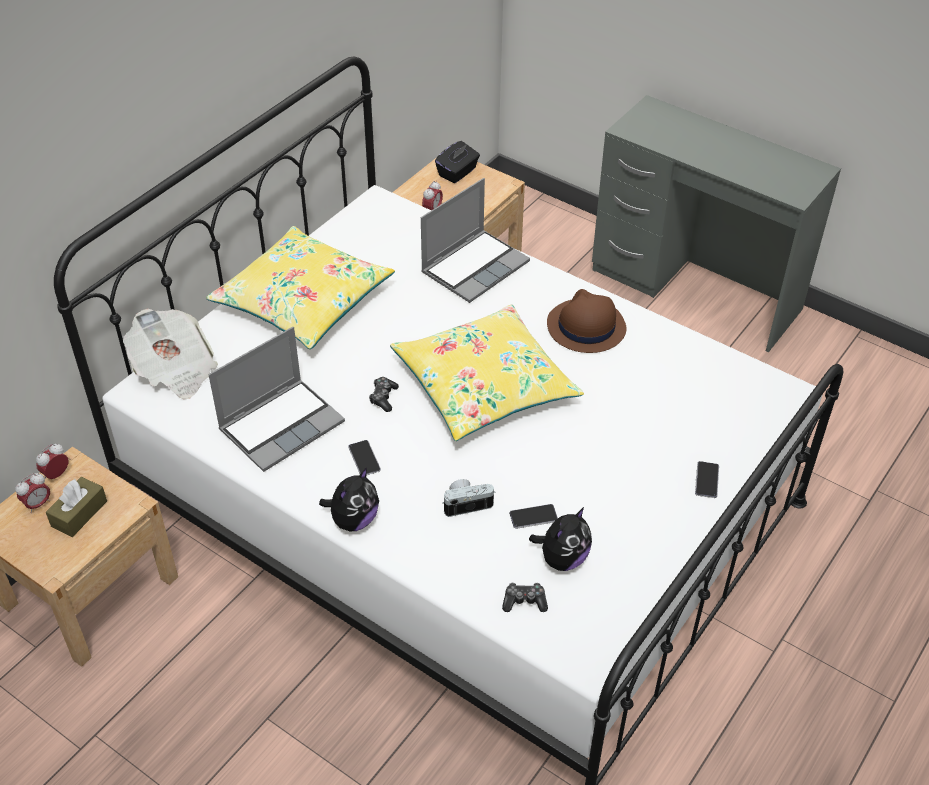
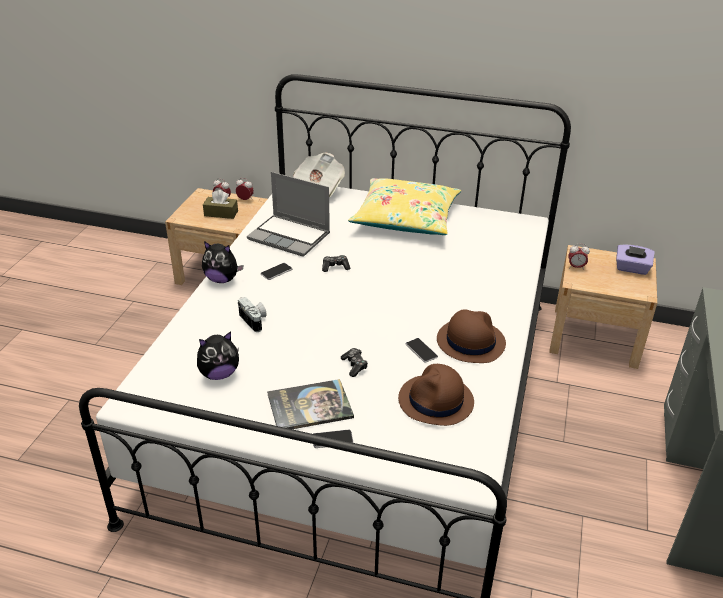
camera: 70 degrees right, 10 degrees down
(457, 173) = (631, 268): black tissue box -> purple tissue box
(475, 266) = (496, 276): laptop -> none
(484, 385) = (373, 305): yellow pillow -> none
(524, 601) = (174, 363): game controller -> game controller (354, 365)
(533, 517) = (254, 353): phone -> phone (421, 351)
(562, 558) = (219, 374): plush toy -> plush toy turned 45 degrees counterclockwise
(648, 486) = (310, 406): none -> book
(673, 383) = (436, 401): none -> brown hat

